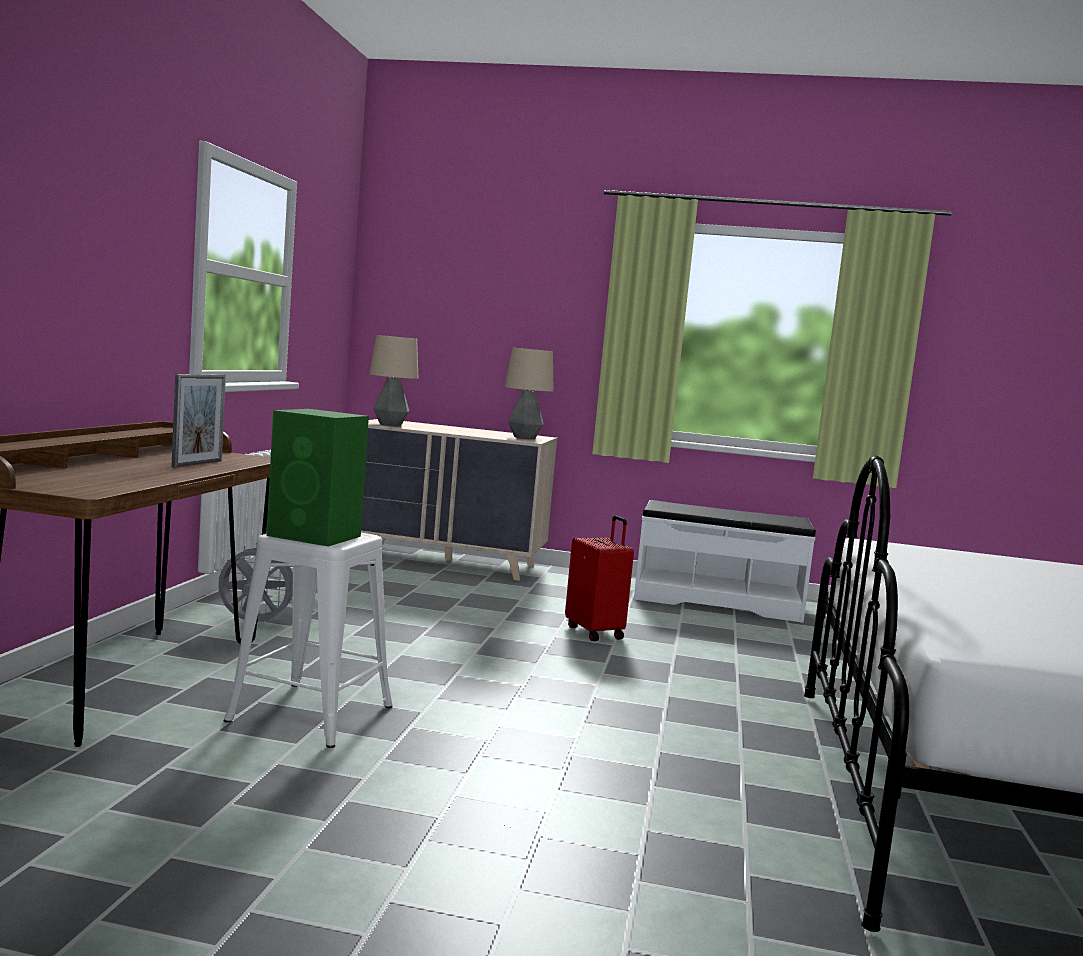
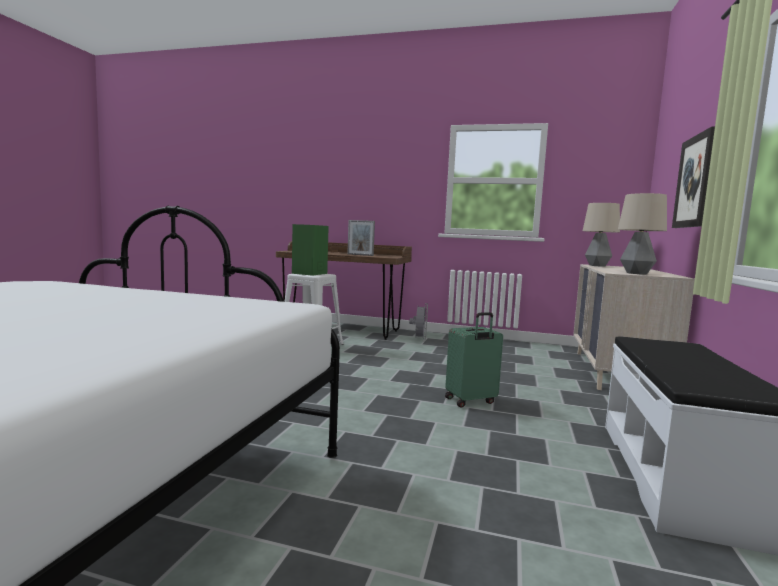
camera: 95 degrees right, 0 degrees up
(519, 330) = (694, 181): none -> picture
(595, 632) = (471, 401): red suitcase -> green suitcase

